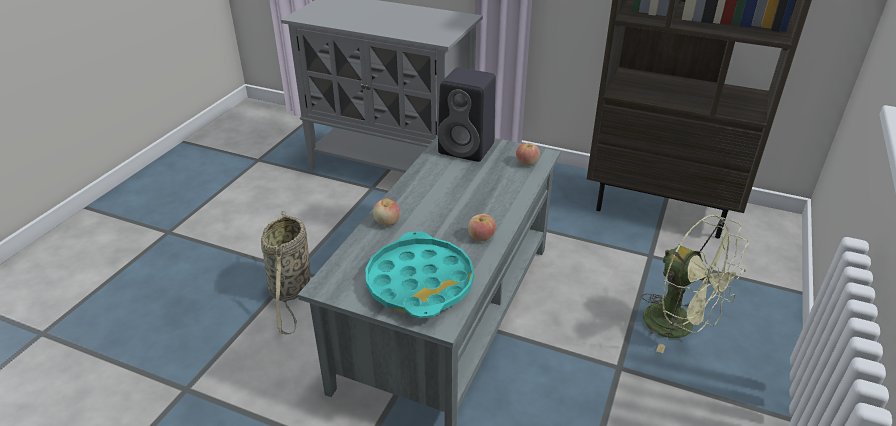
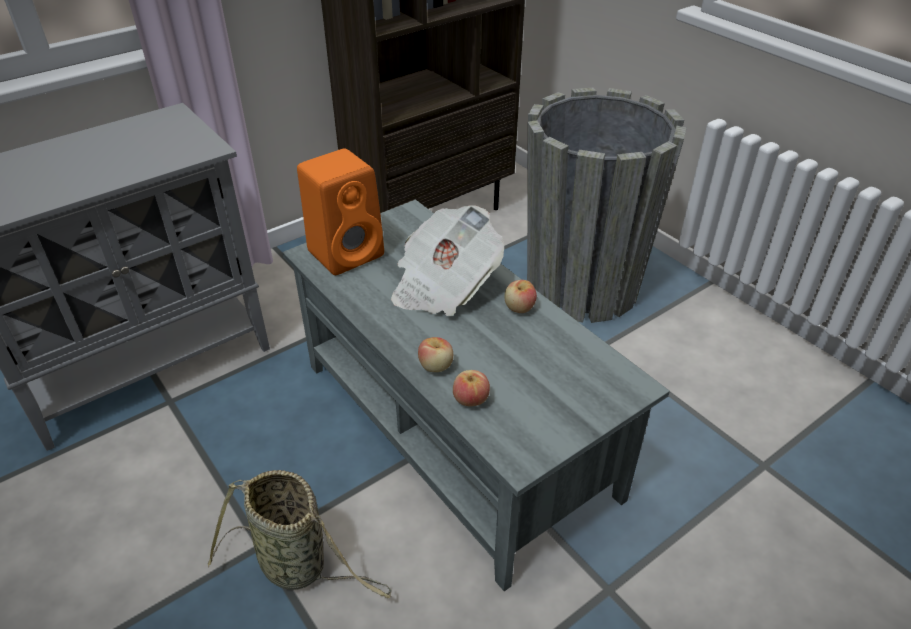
camera: 60 degrees left, 5 degrees up
(420, 283) = (564, 379): turquoise tray -> none
(468, 148) = (347, 252): black speaker -> orange speaker
(473, 197) = (444, 285): none -> newspaper
(526, 163) = (416, 227): apple -> apple (470, 399)
(679, 327) = (582, 286): green fan -> grey planter

